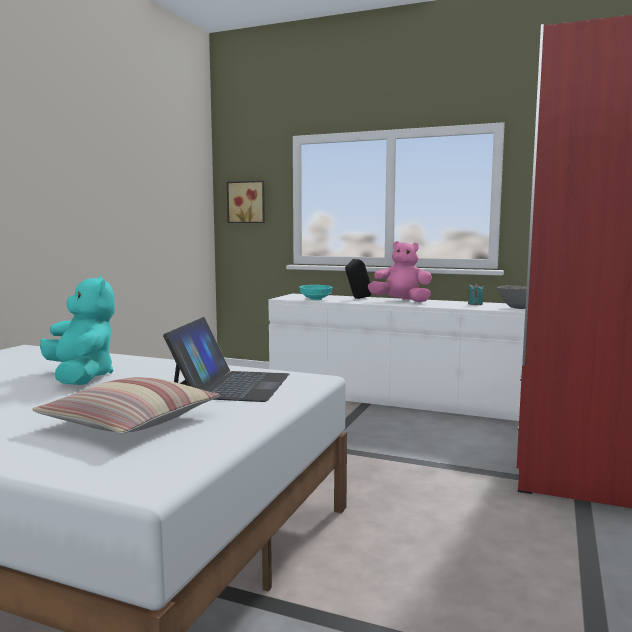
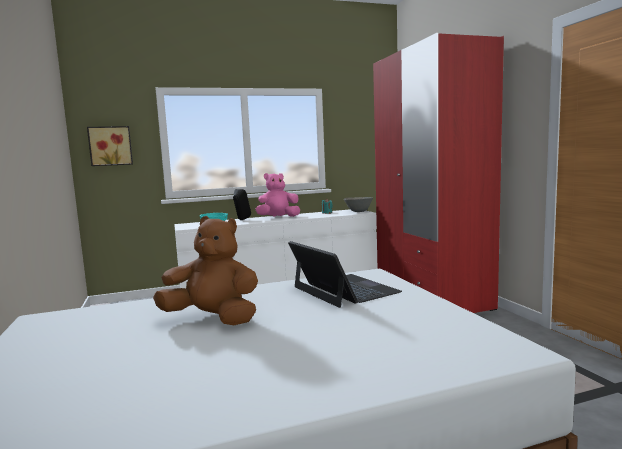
camera: 40 degrees left, 0 degrees up
(81, 377) = (213, 319): turquoise plush toy -> brown plush toy
(130, 421) = (377, 329): pillow -> none

